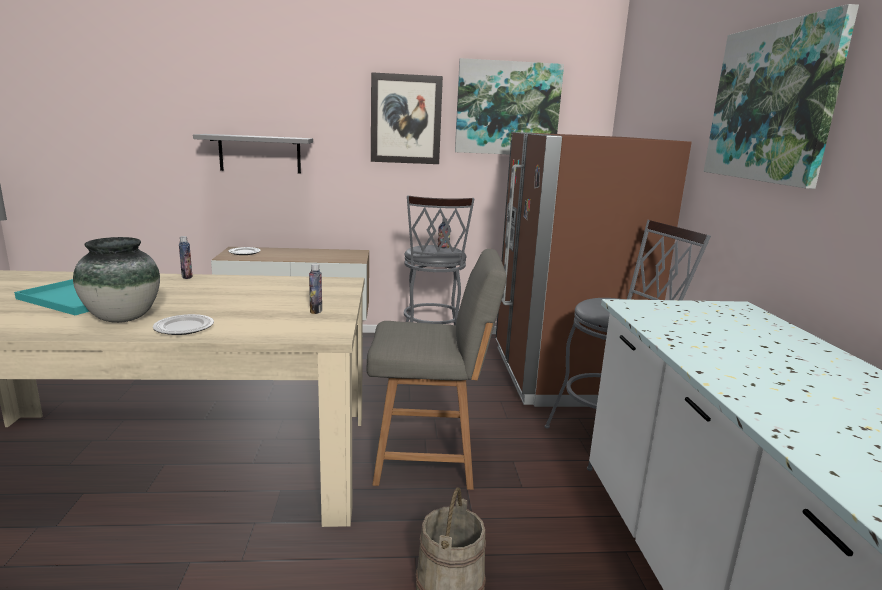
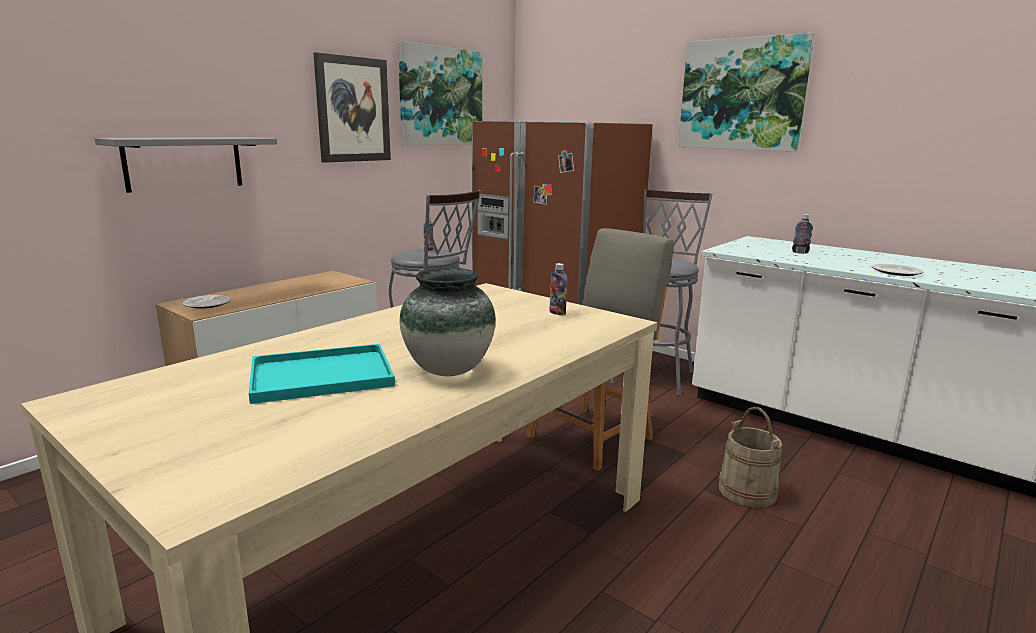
camera: 45 degrees left, 0 degrees up
(184, 327) = (526, 355): plate -> plate (895, 272)
(187, 277) = (341, 326): bottle -> bottle (800, 252)

